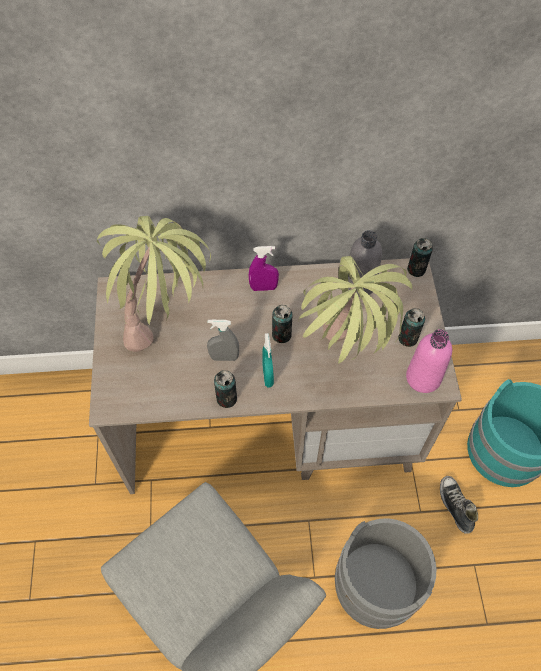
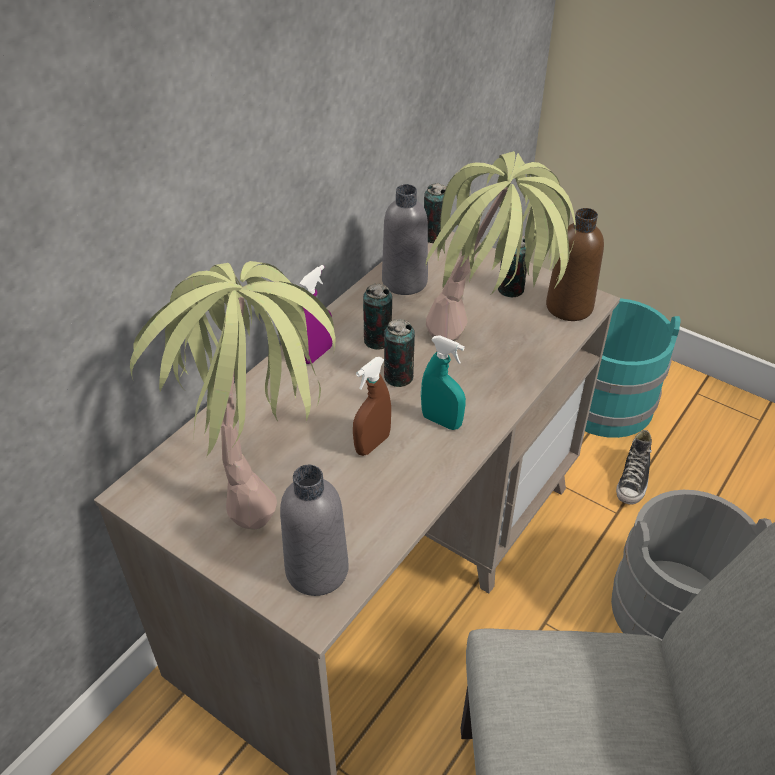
camera: 50 degrees left, 15 degrees down
(130, 391) = (317, 570): none -> grey bottle
(224, 357) = (372, 444): grey spray bottle -> brown spray bottle
(226, 399) = (433, 476): can -> can (377, 341)
(423, 377) = (569, 307): pink bottle -> brown bottle
(455, 506) = (633, 480): shoe -> shoe turned 90 degrees counterclockwise

